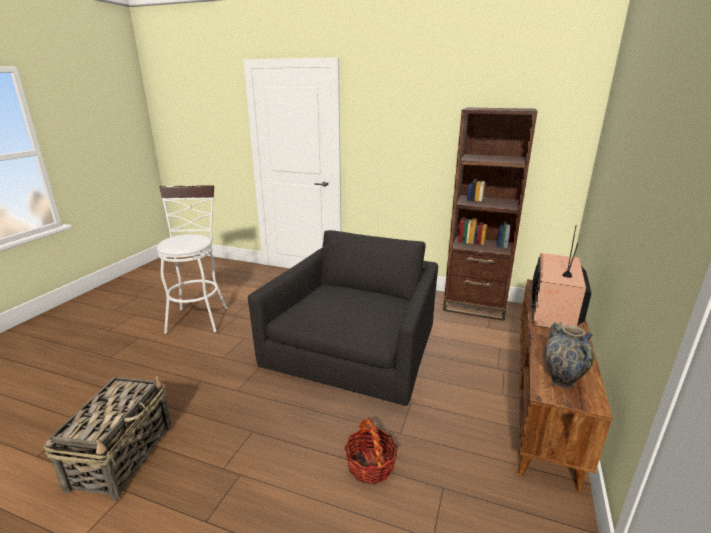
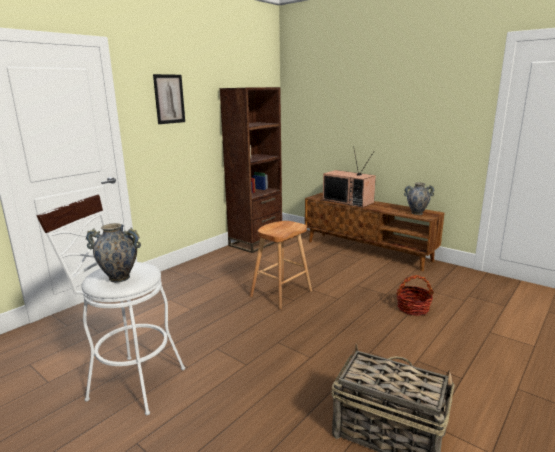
camera: 70 degrees left, 5 degrees down
(173, 241) = (119, 278): none -> vase
(354, 349) = (281, 294): black armchair -> brown stool
(395, 117) = (169, 99): none -> picture

